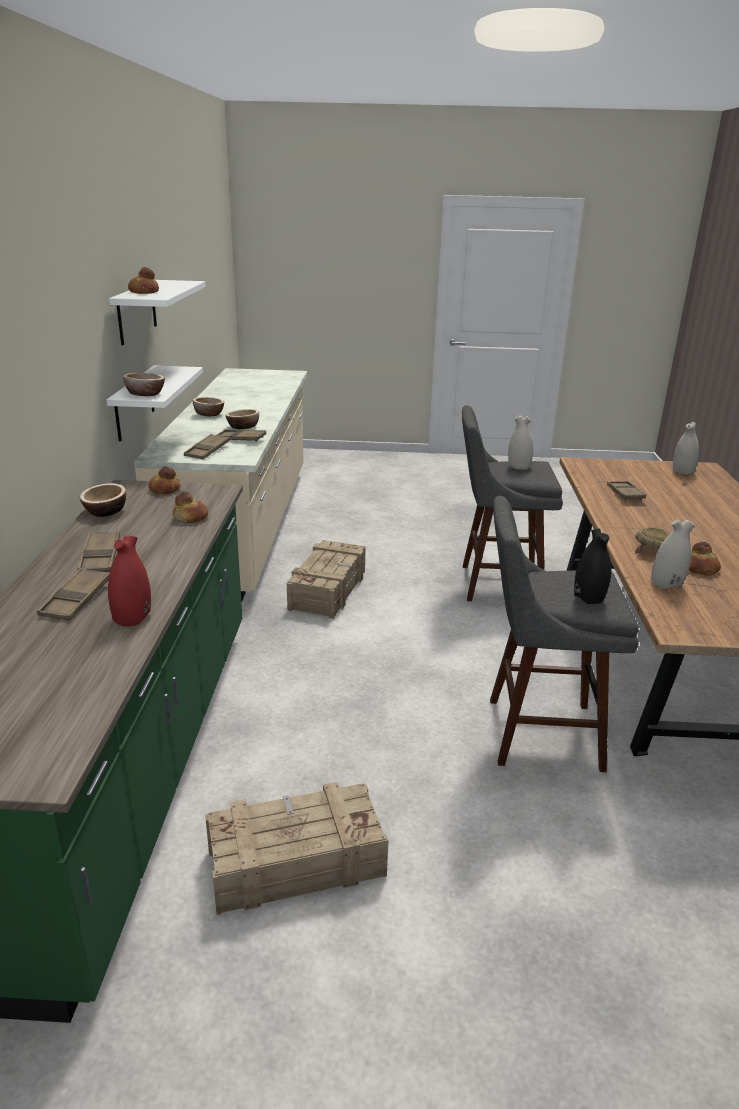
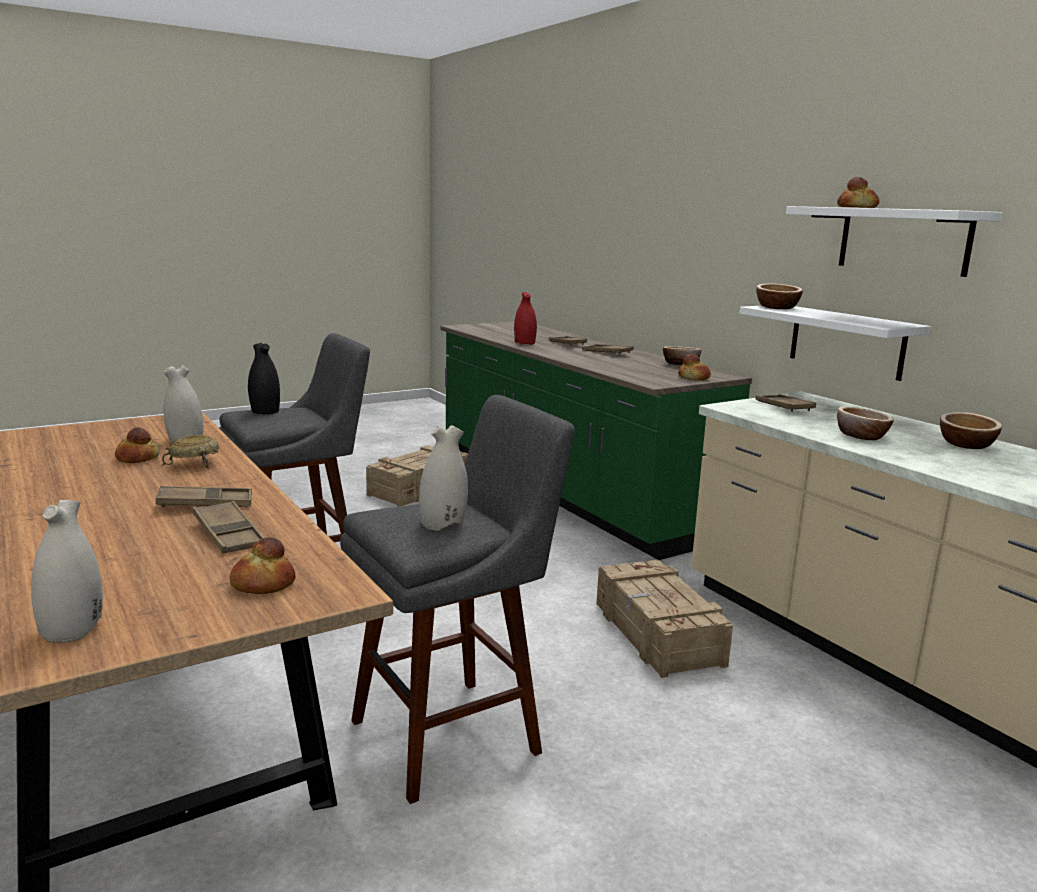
camera: 145 degrees right, 10 degrees down
(191, 517) = (619, 369): bread -> bread (262, 584)
(240, 439) = (805, 423): brown tray -> brown tray (206, 504)

